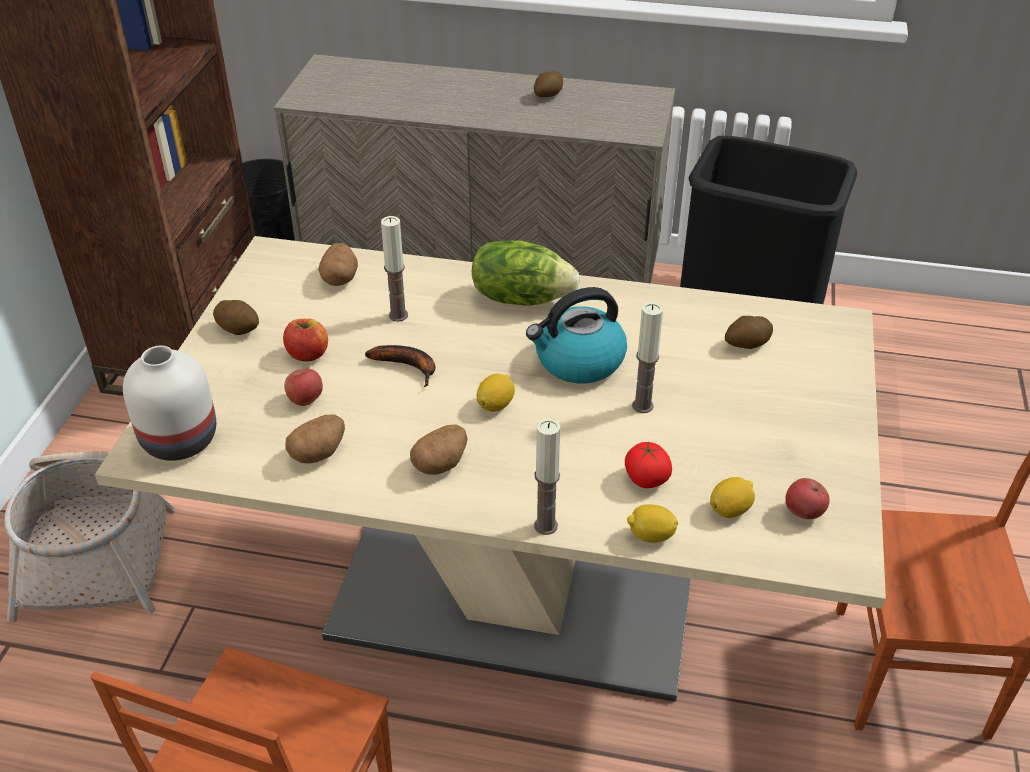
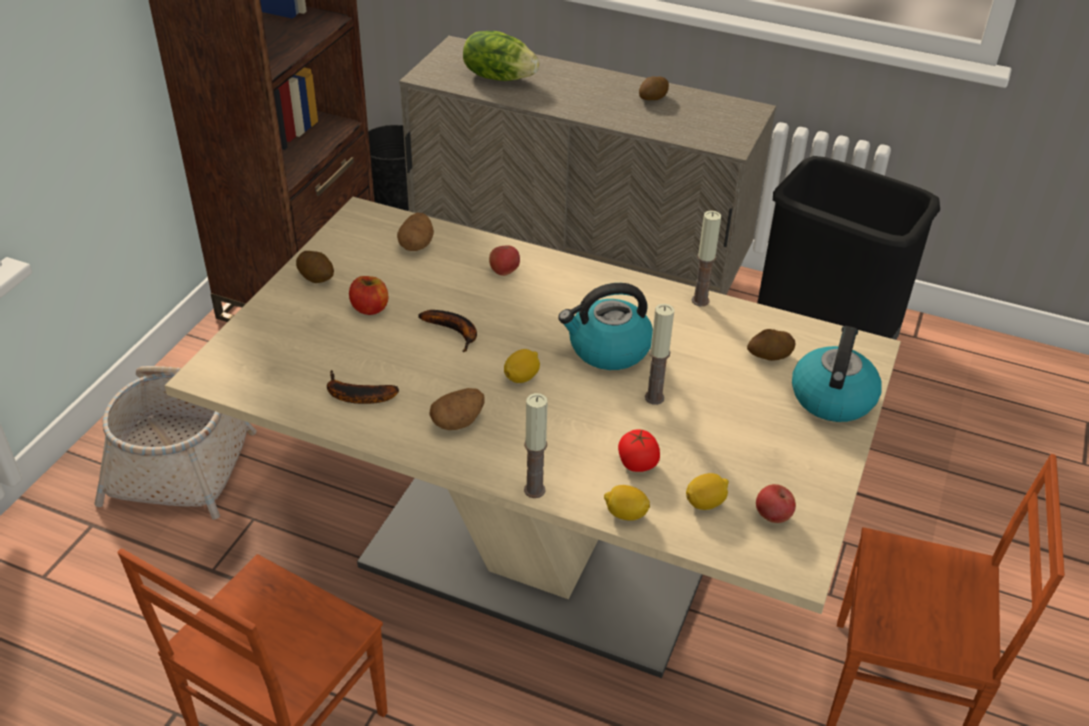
camera: 10 degrees right, 0 degrees up
(180, 441) = (241, 368): white vase -> none
(305, 400) = (357, 348): apple -> apple (504, 271)
(318, 453) = (355, 396): potato -> banana
(398, 315) = (458, 285): candle -> candle (700, 300)
(521, 297) = (573, 284): lettuce -> lettuce (499, 77)
(823, 377) = (832, 396): none -> kettle

